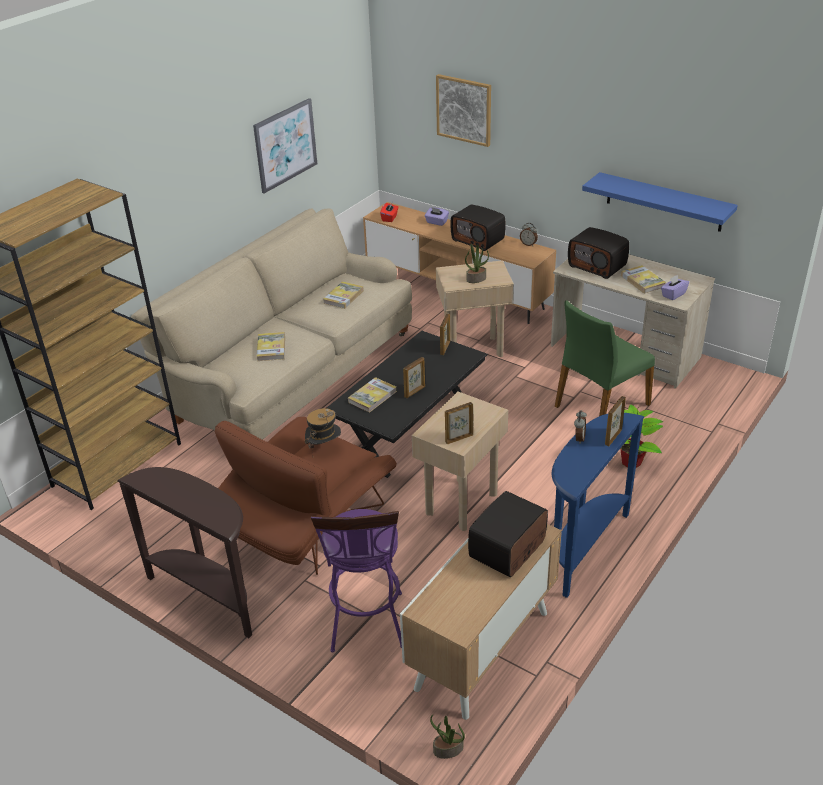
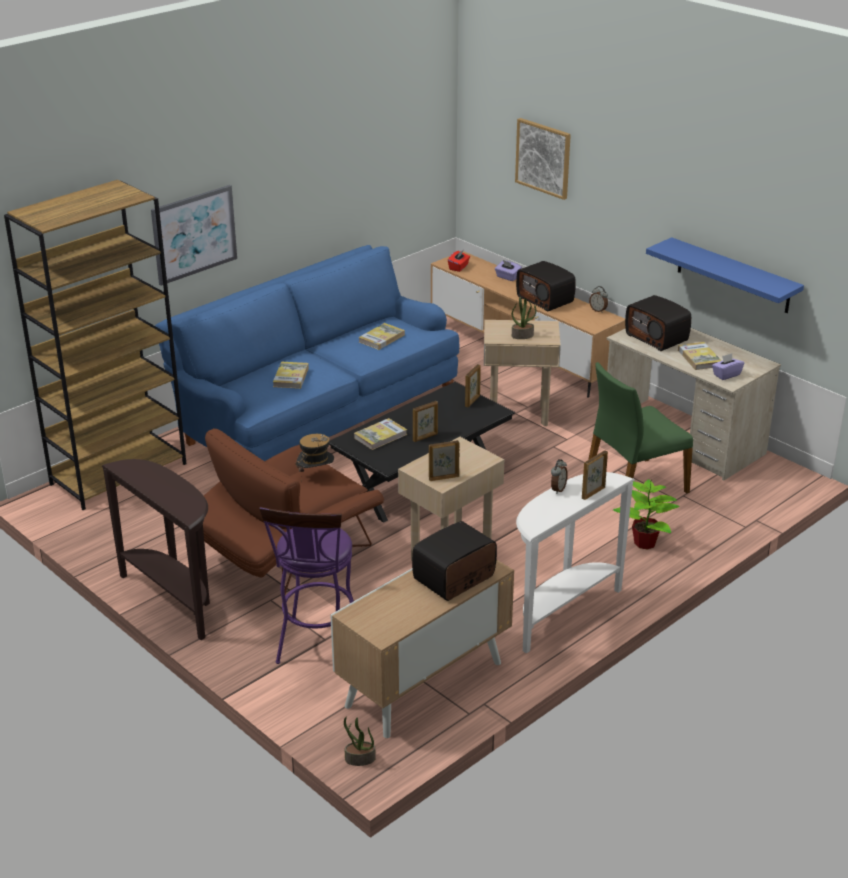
camera: 10 degrees right, 5 degrees down
(285, 145) = (346, 174): picture -> picture (194, 234)
(290, 374) = (316, 414): beige sofa -> blue sofa
(582, 547) = (560, 612): blue console table -> white console table

